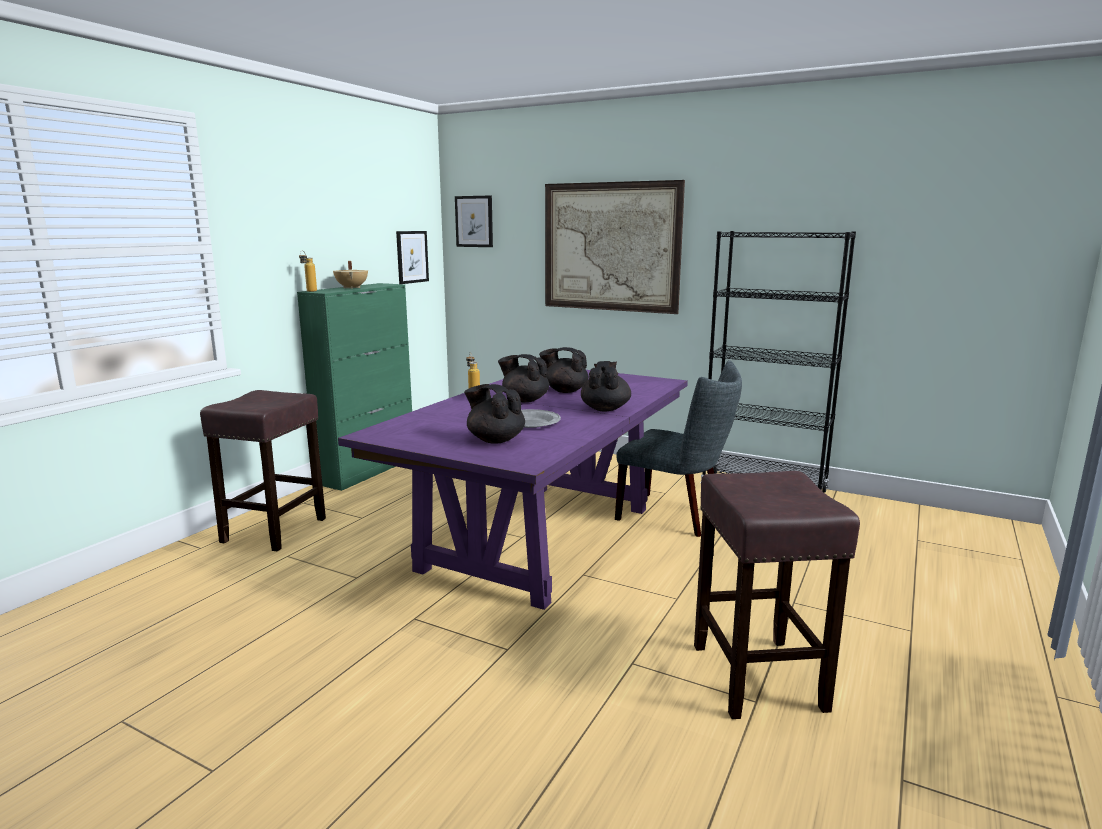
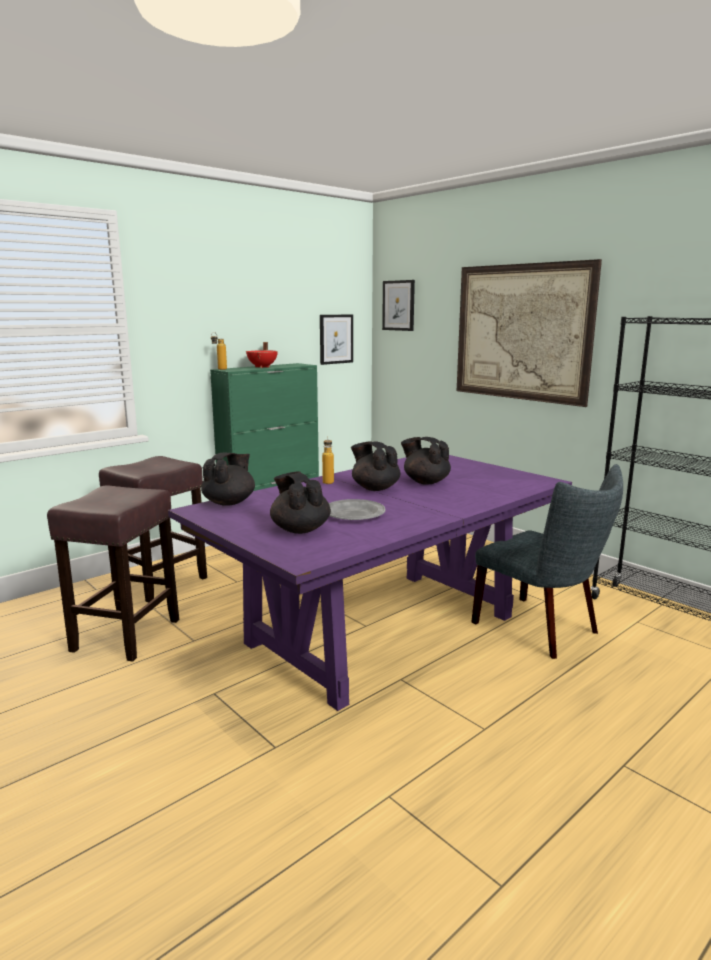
camera: 20 degrees right, 0 degrees up
(352, 288) = (263, 367): beige cooking pot -> red cooking pot
(605, 409) = (446, 506): black teapot -> black teapot (229, 502)
(759, 678) = (523, 855): brown stool -> brown stool (125, 636)

